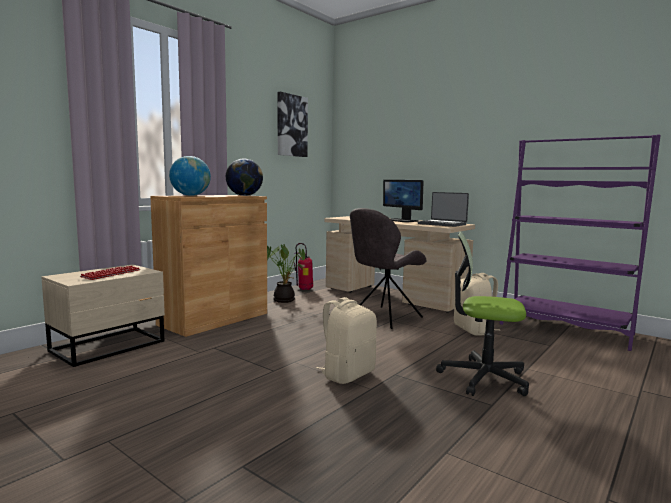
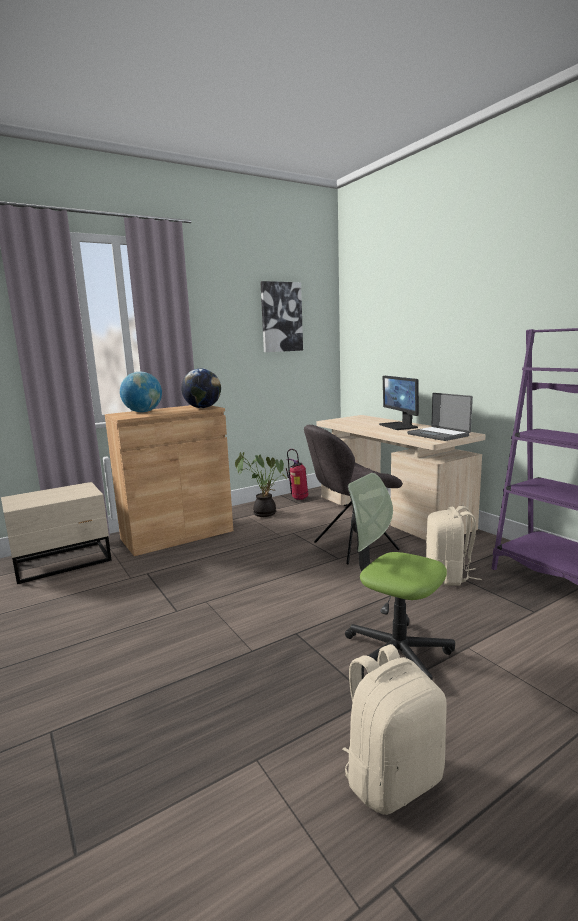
camera: 20 degrees right, 5 degrees up
(111, 274) = (56, 496): keyboard -> none
(347, 374) = (244, 626): beige backpack -> beige backpack (392, 778)

